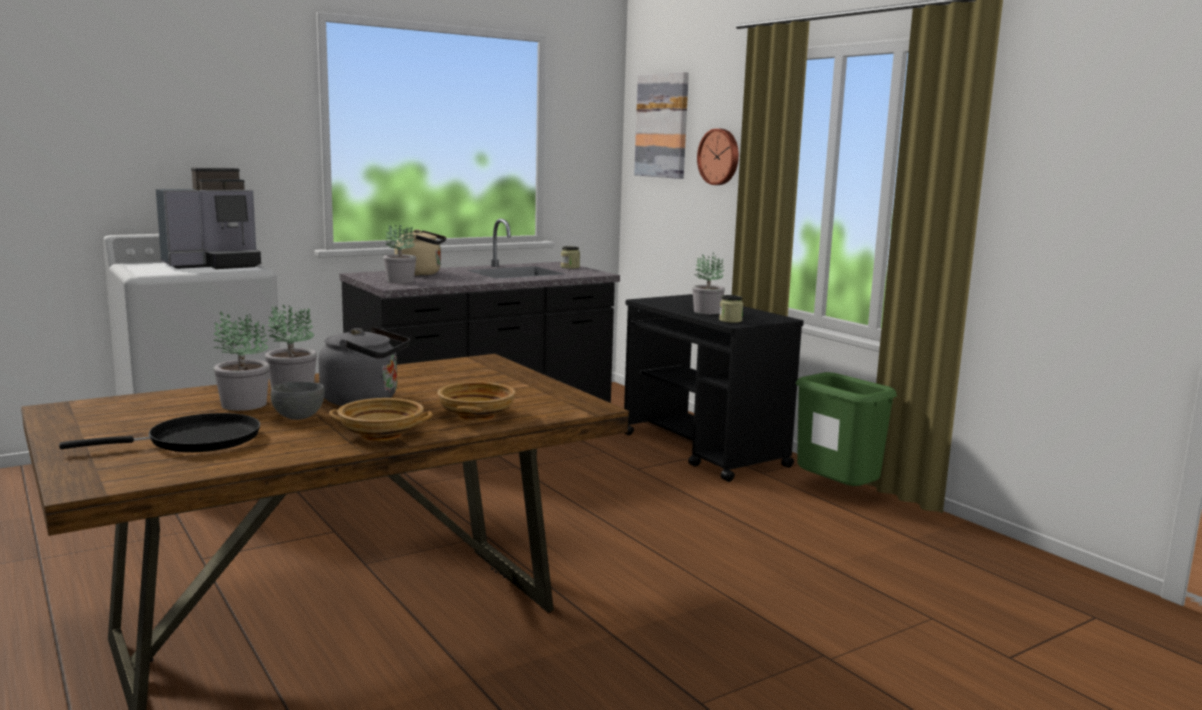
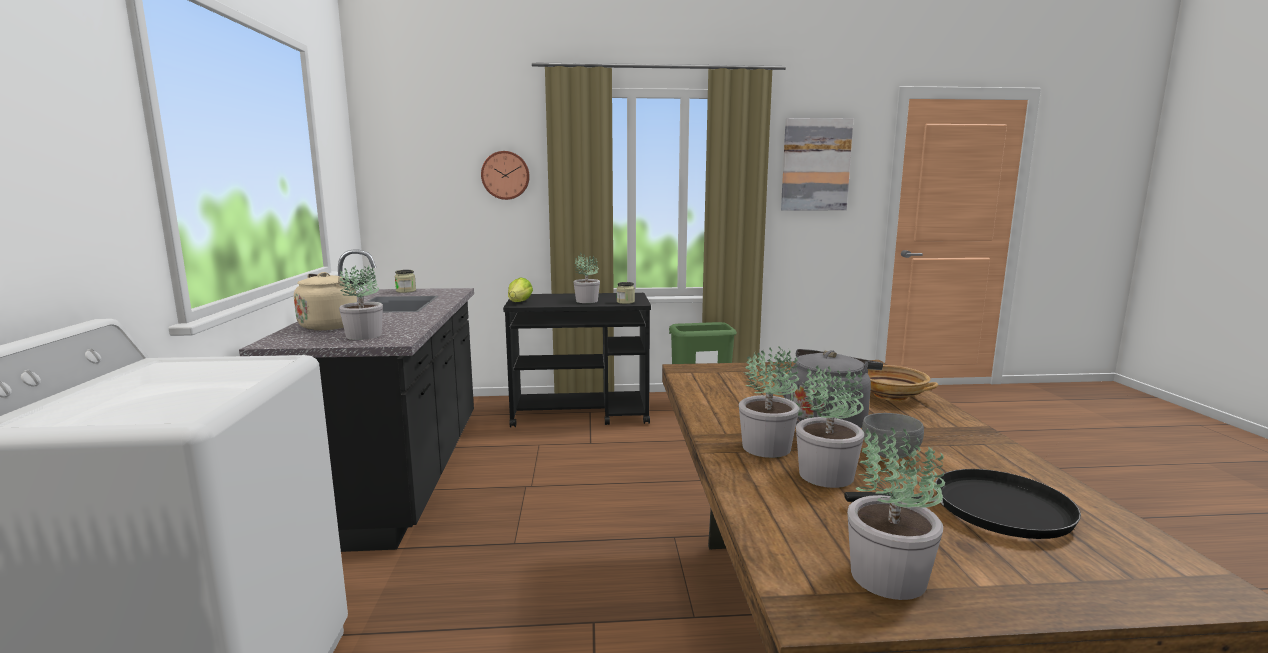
camera: 60 degrees left, 0 degrees up
(90, 419) = (887, 577): none -> potted plant
(196, 441) = (990, 510): black frying pan -> black frying pan turned 90 degrees clockwise
(214, 265) = (185, 374): coffee machine -> none
(380, 435) = (956, 431): beige bowl -> none
(655, 299) = (519, 302): none -> lettuce
(662, 126) = (420, 149): picture -> picture (815, 165)

